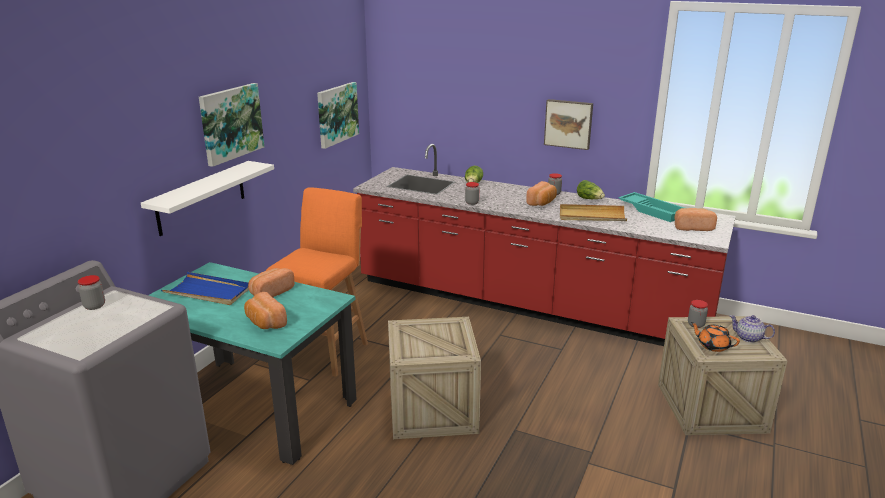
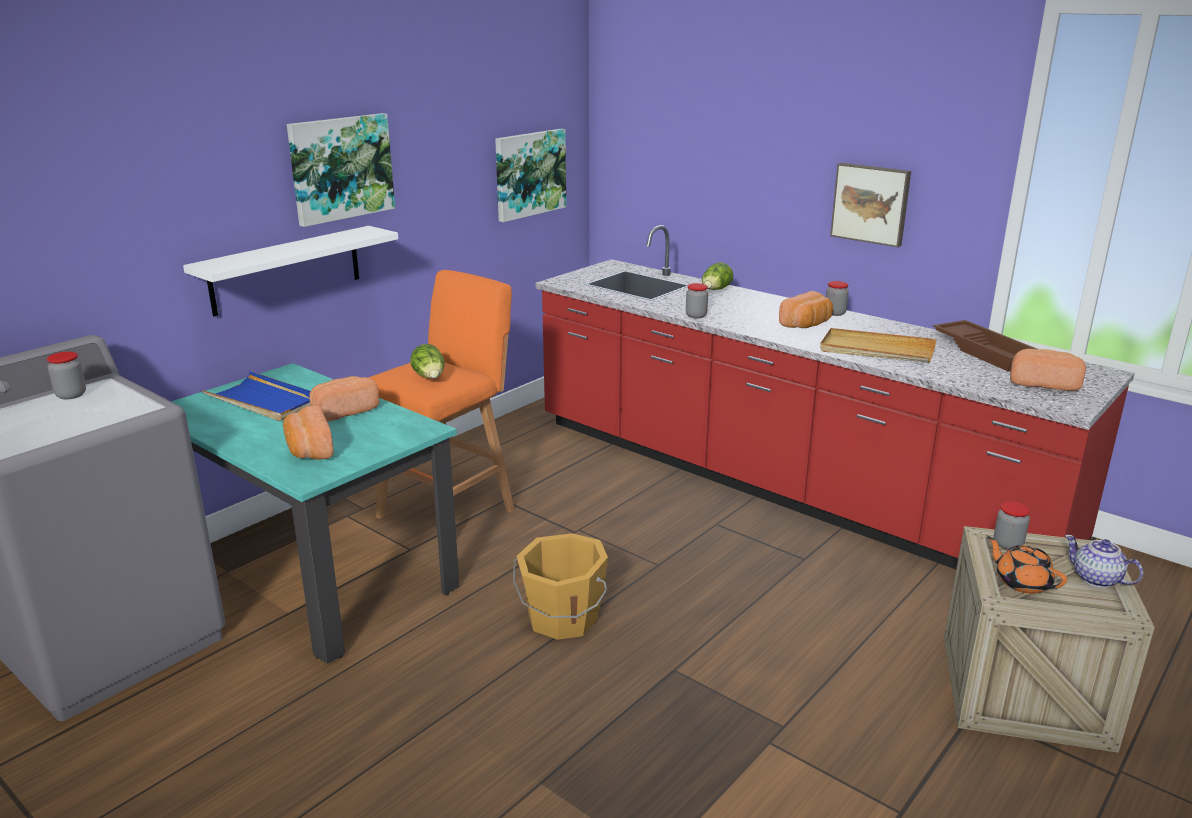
camera: 15 degrees right, 0 degrees up
(432, 410) = (562, 619): crate -> orange bucket
(590, 199) = (889, 326): lettuce -> lettuce (430, 377)
(652, 210) = (986, 351): turquoise tray -> brown tray

